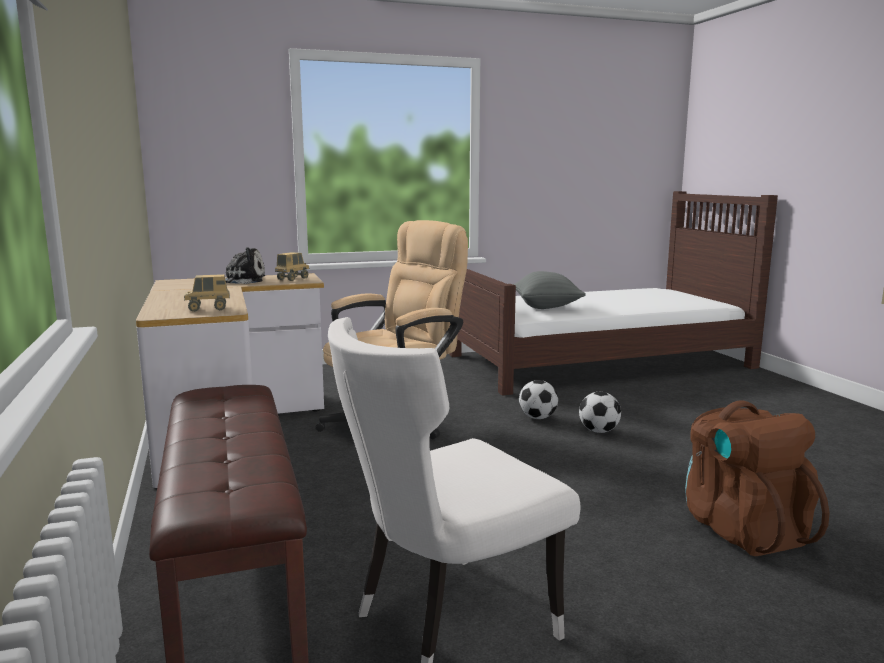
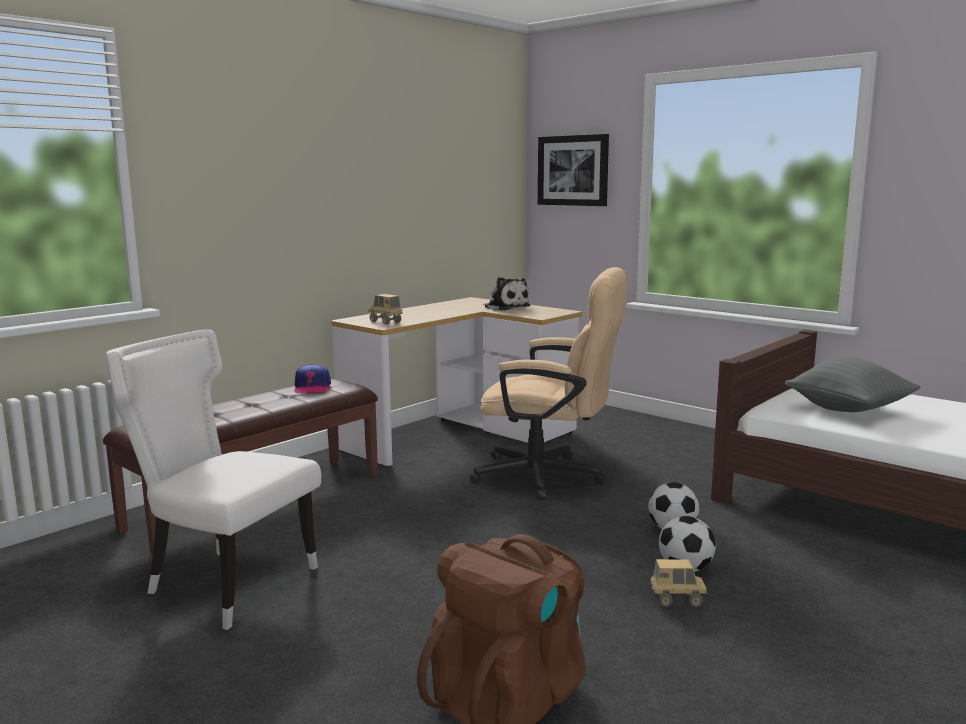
camera: 60 degrees right, 0 degrees up
(209, 138) = (573, 170): none -> picture
(216, 401) = (312, 388): none -> cap
(292, 279) = (539, 313): toy truck -> toy truck (677, 600)

